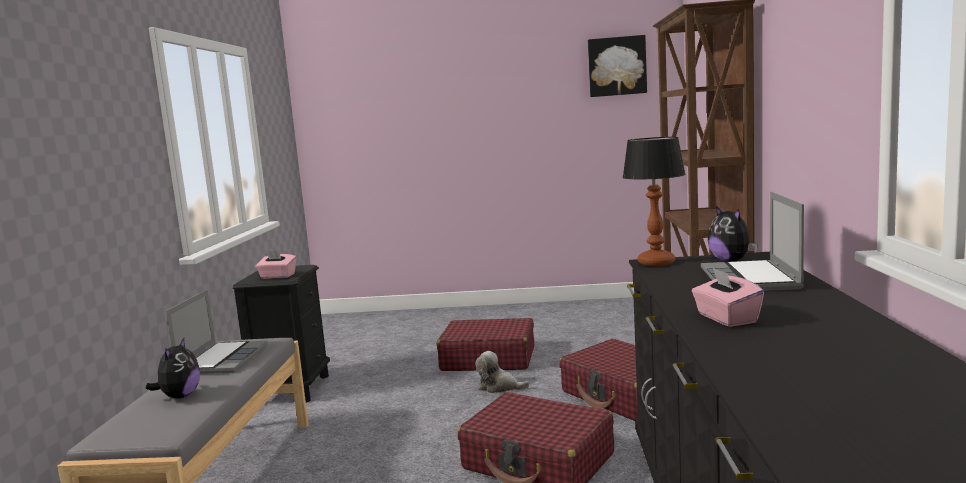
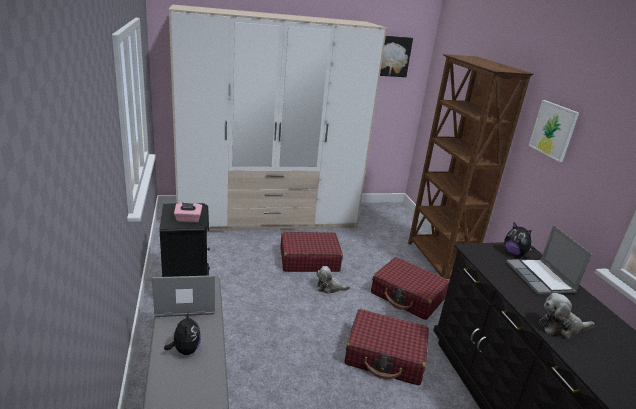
camera: 20 degrees left, 15 degrees up
(222, 359) = (185, 303): laptop -> laptop turned 90 degrees counterclockwise
(457, 319) = (268, 218): none -> wardrobe
(657, 263) = (474, 251): table lamp -> none
(726, 318) = (560, 327): pink tissue box -> plush toy
(788, 66) = (553, 130): none -> picture

